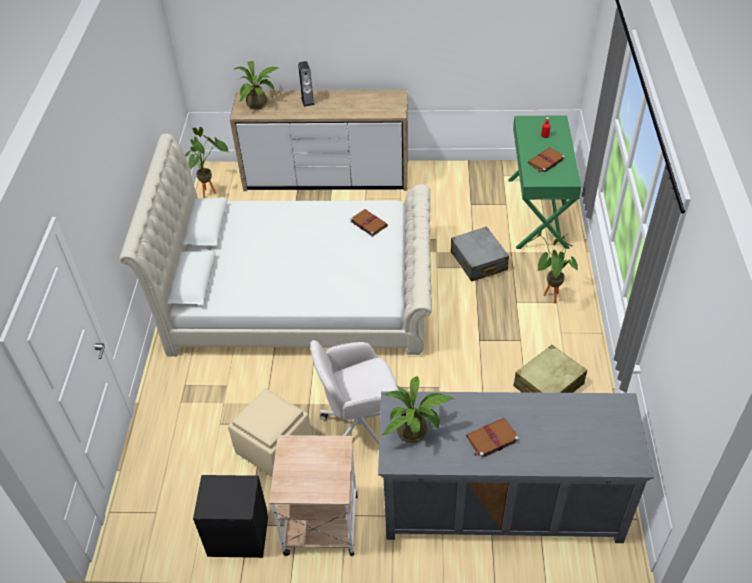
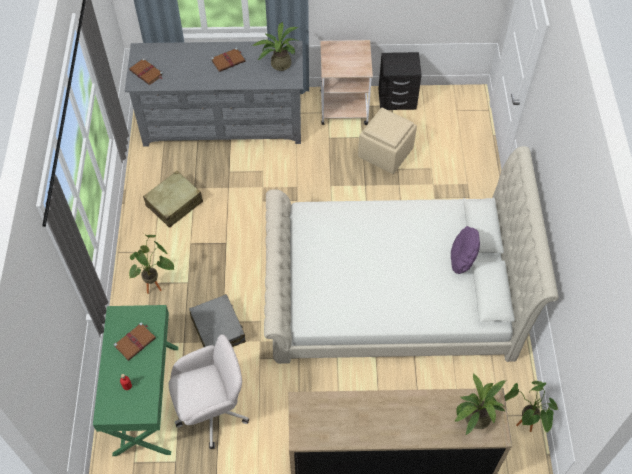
camera: 175 degrees right, 10 degrees up
(225, 253) = (462, 261): none -> purple pillow
(307, 101) = (414, 424): speaker -> none
(360, 426) = (323, 169): white office chair -> white office chair (212, 413)
(368, 223) = (327, 299): brown book -> brown book (147, 73)

